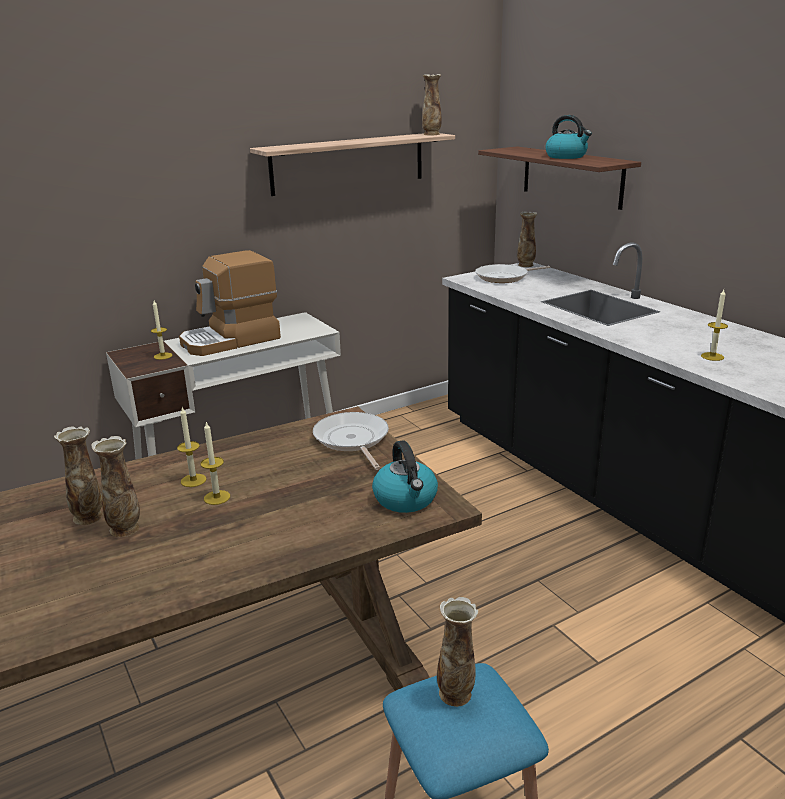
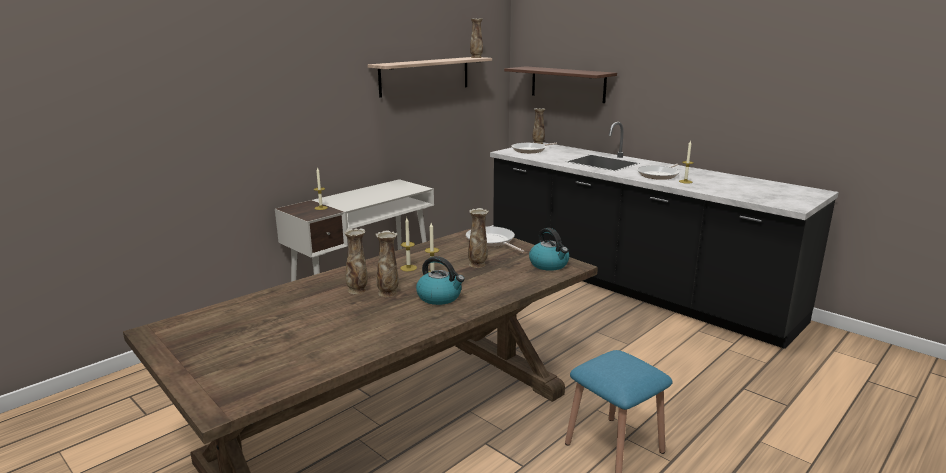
camera: 15 degrees left, 5 degrees down
(231, 340) = (362, 197): coffee machine -> none
(456, 694) = (613, 361): vase -> vase (478, 264)
(566, 156) = (568, 70): kettle -> kettle (440, 297)
(675, 339) = (659, 175): none -> frying pan

